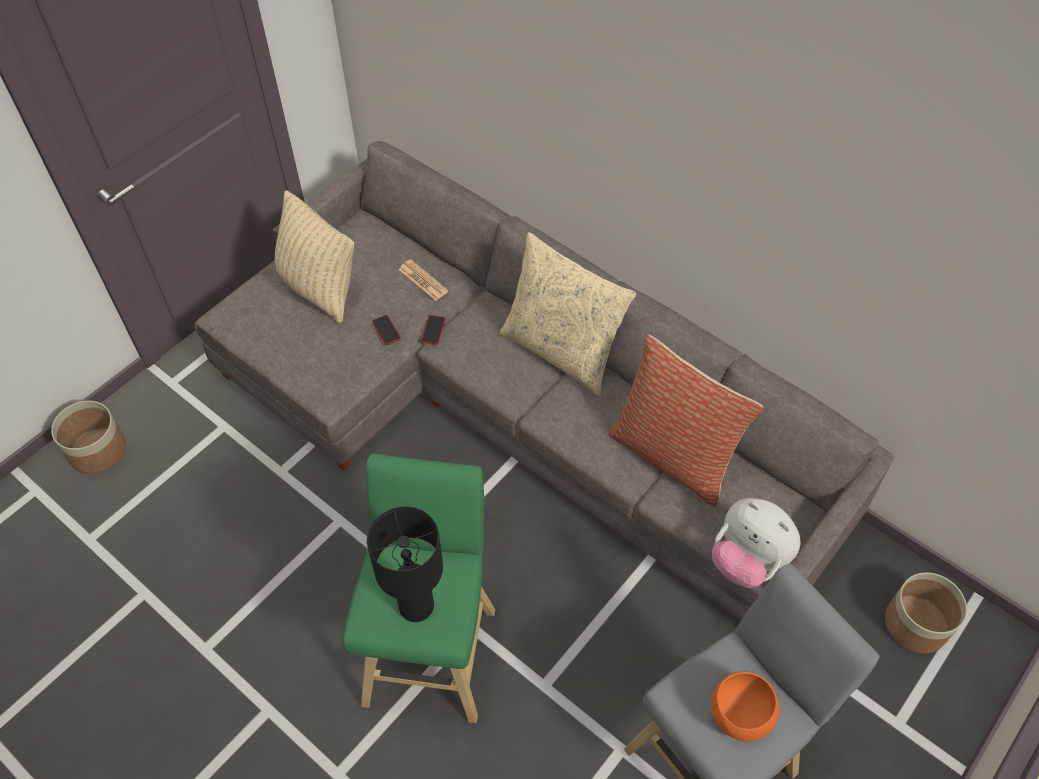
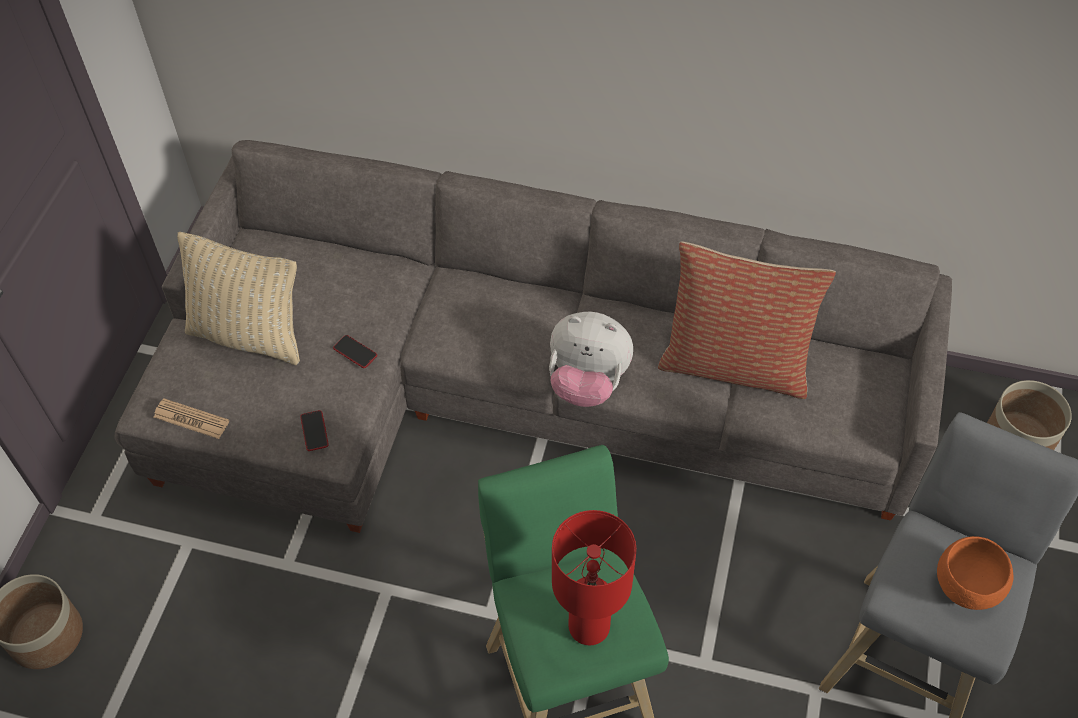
camera: 25 degrees left, 0 degrees up
(417, 605) = (589, 625): black table lamp -> red table lamp
(423, 280) = (364, 282): newspaper -> newspaper (191, 419)
(433, 330) = (407, 332): phone -> phone (314, 431)
(561, 351) = (559, 300): beige pillow -> none
(747, 560) = (865, 438): plush toy -> plush toy (587, 382)

